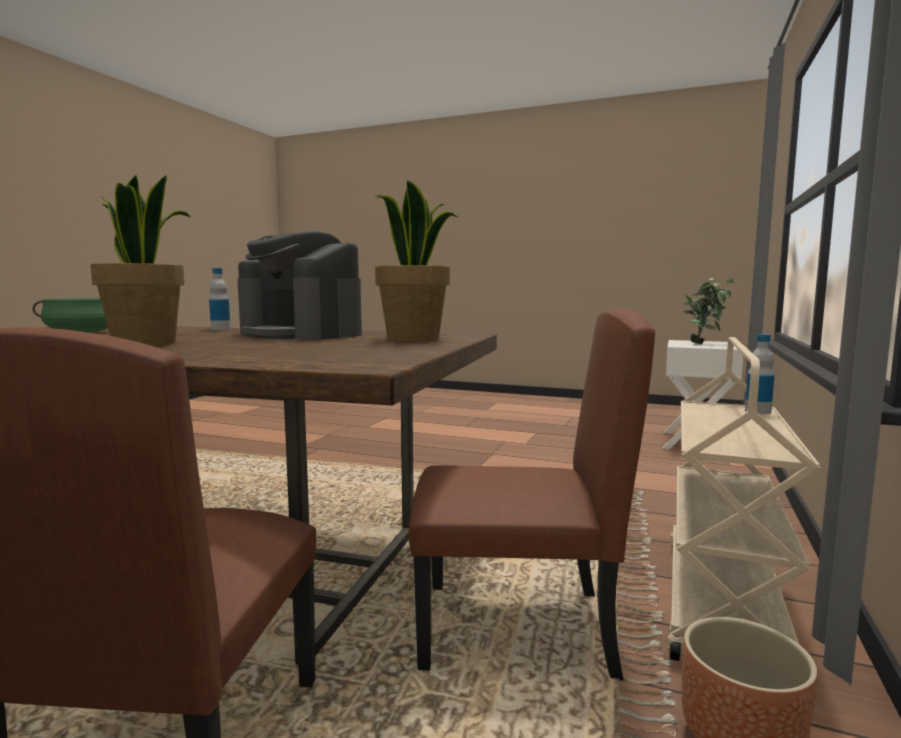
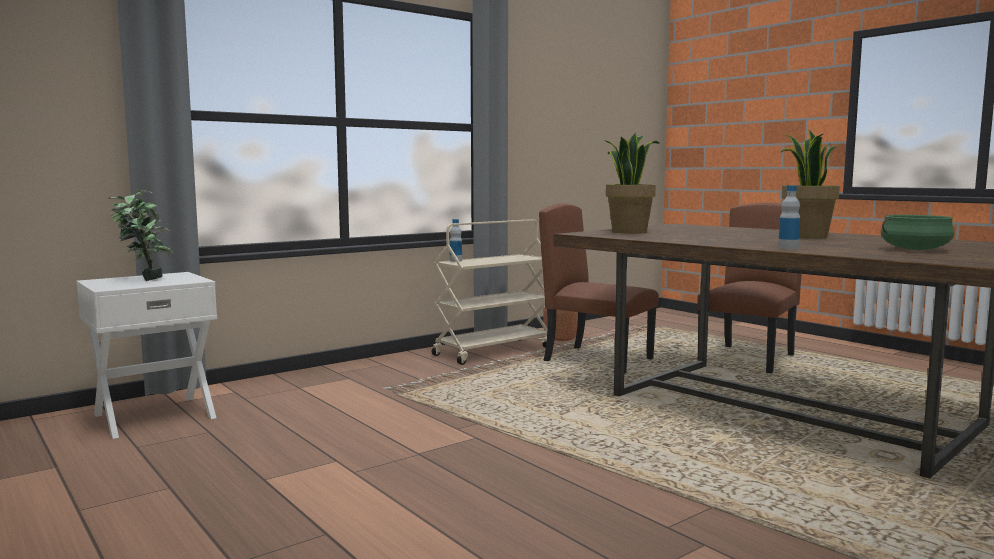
camera: 150 degrees left, 0 degrees up
(301, 334) = (703, 239): coffee machine -> none

